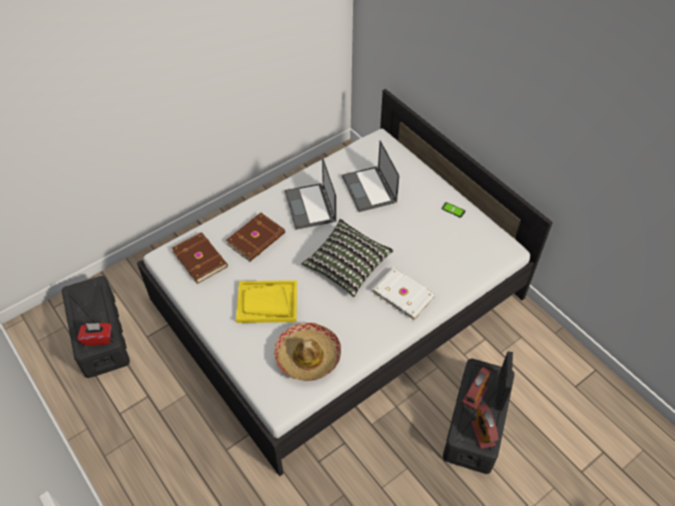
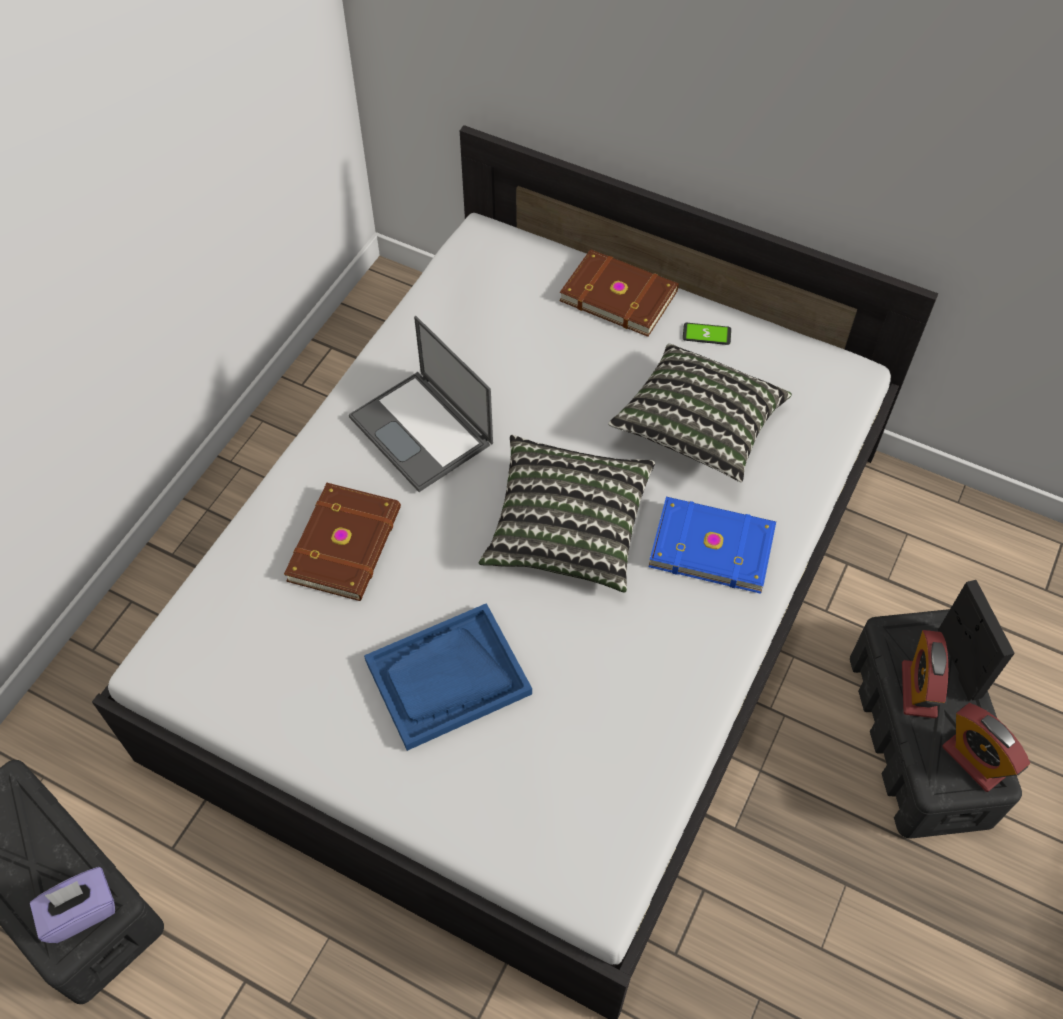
camera: 25 degrees left, 5 degrees up
(98, 338) = (81, 911): red tissue box -> purple tissue box
(200, 258) = (246, 636): brown book -> brown book (619, 294)
(267, 303) = (448, 678): yellow tray -> blue tray
(307, 356) = (597, 760): hat -> none
(369, 189) = (523, 350): laptop -> none
(403, 294) = (711, 545): white book -> blue book
(426, 246) = (698, 428): none -> pillow

